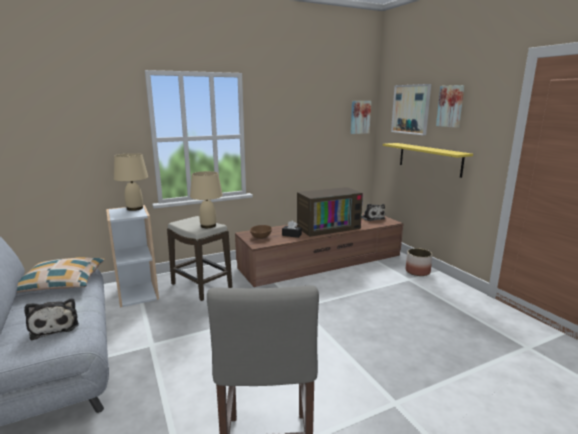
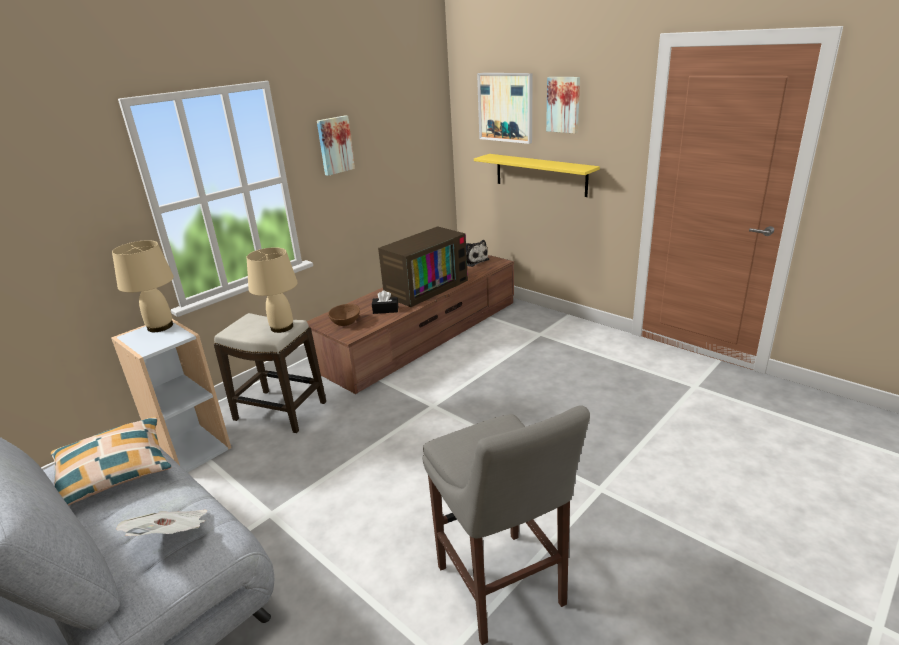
camera: 20 degrees left, 10 degrees up
(55, 326) = (172, 536): plush toy -> newspaper
(359, 117) = (432, 121): picture -> picture (334, 145)
(417, 271) = (545, 321): planter -> none

